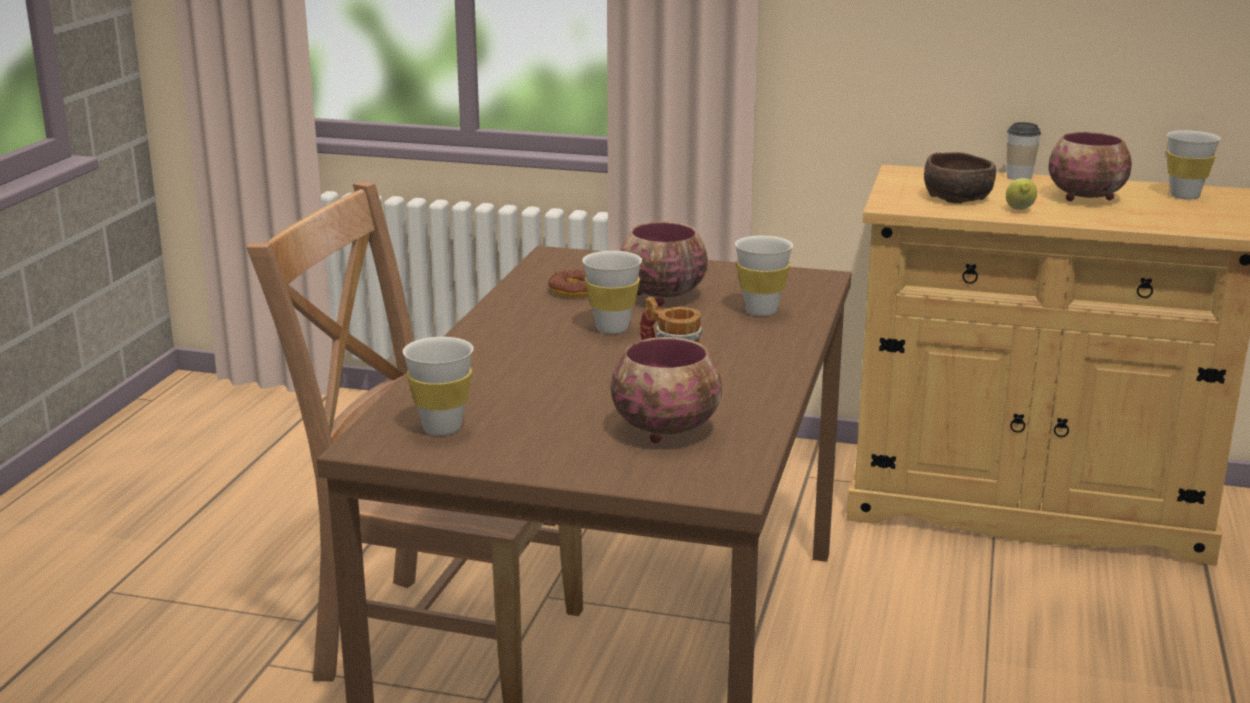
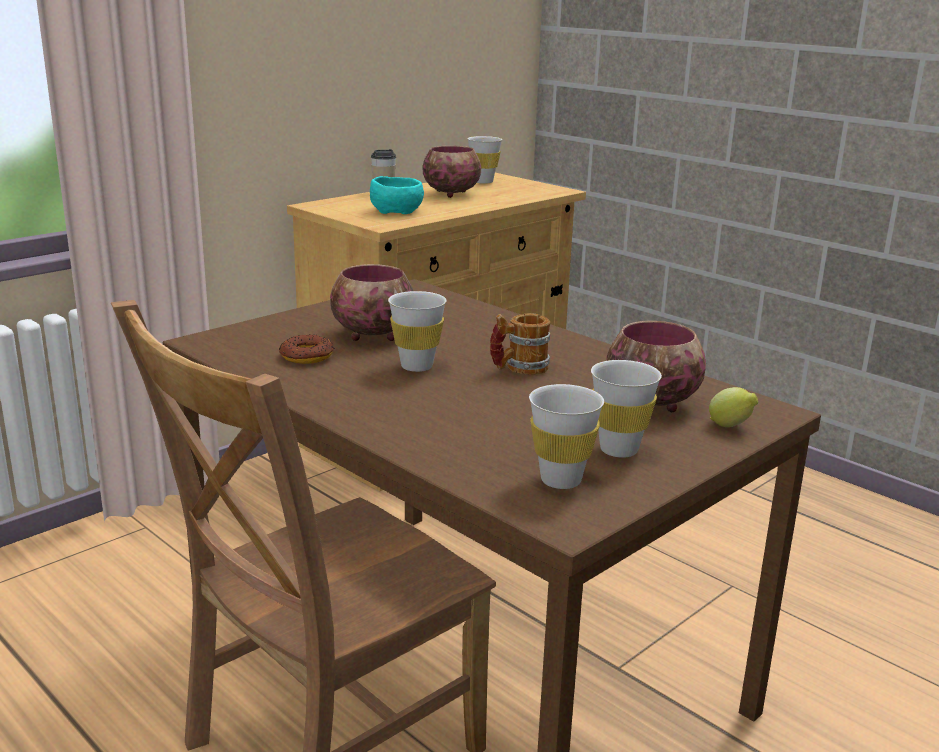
camera: 60 degrees left, 0 degrees up
(761, 311) = (453, 318): white cup -> white cup (619, 450)
(959, 198) = (397, 210): brown bowl -> turquoise bowl
(1019, 210) = (448, 208): lemon -> lemon (730, 426)

